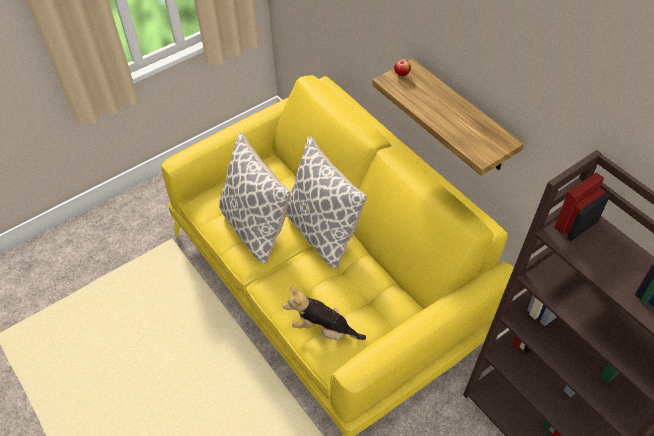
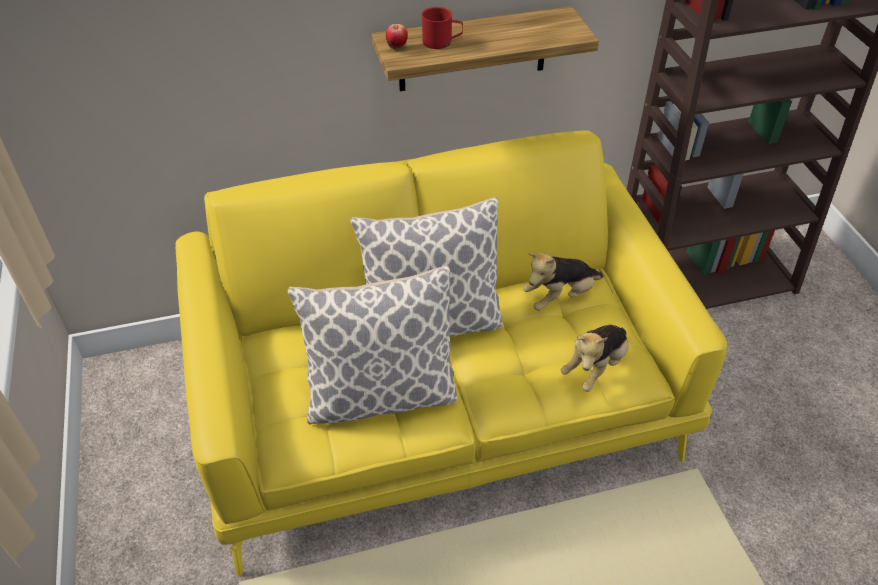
camera: 70 degrees left, 5 degrees down
(381, 294) = (560, 296): none -> plush toy
(422, 92) = (442, 42): none -> red mug

